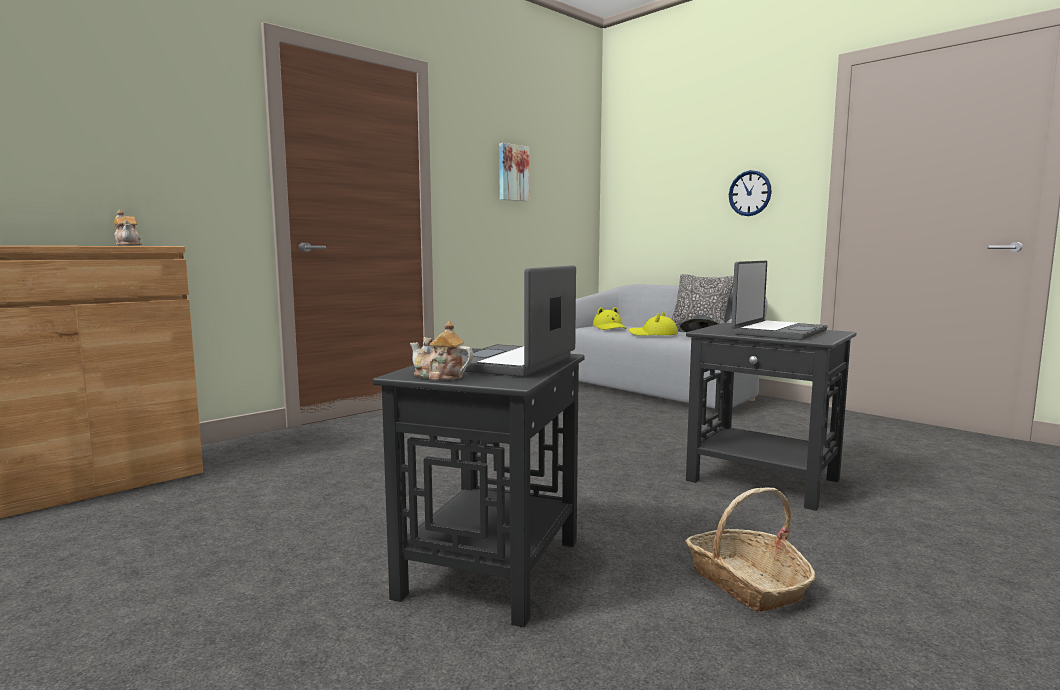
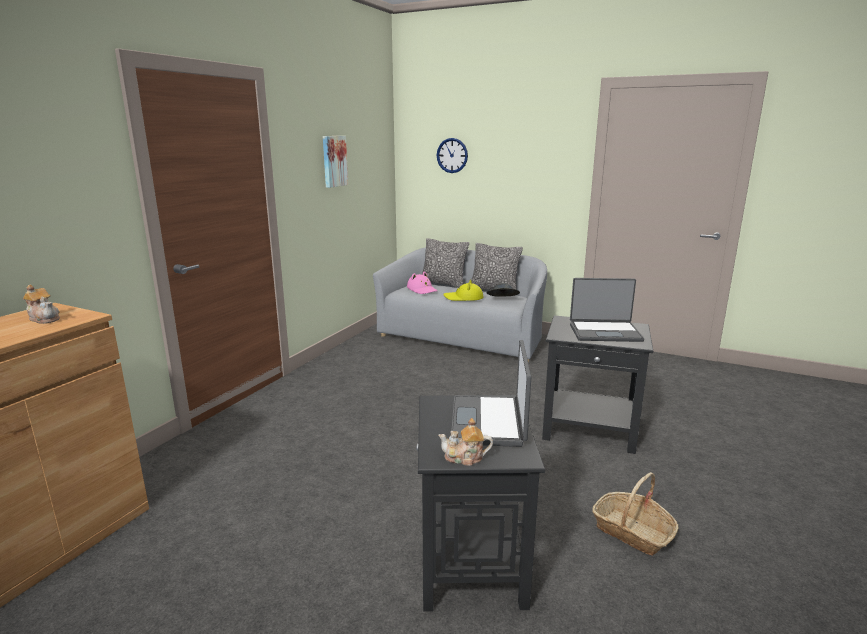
camera: 20 degrees left, 10 degrees up
(610, 328) = (422, 290): yellow hat -> pink hat
(641, 326) = (443, 284): none -> pillow
(750, 193) = (529, 179): wall clock -> wall clock (452, 155)
(777, 332) = (604, 332): laptop -> laptop turned 75 degrees clockwise

